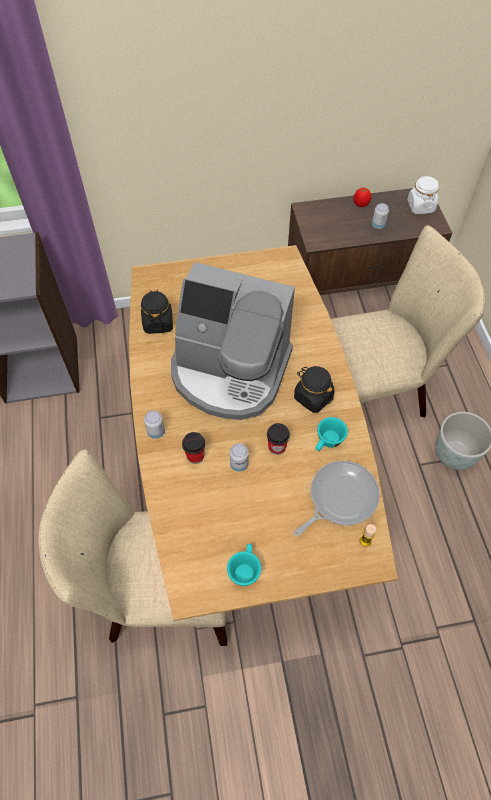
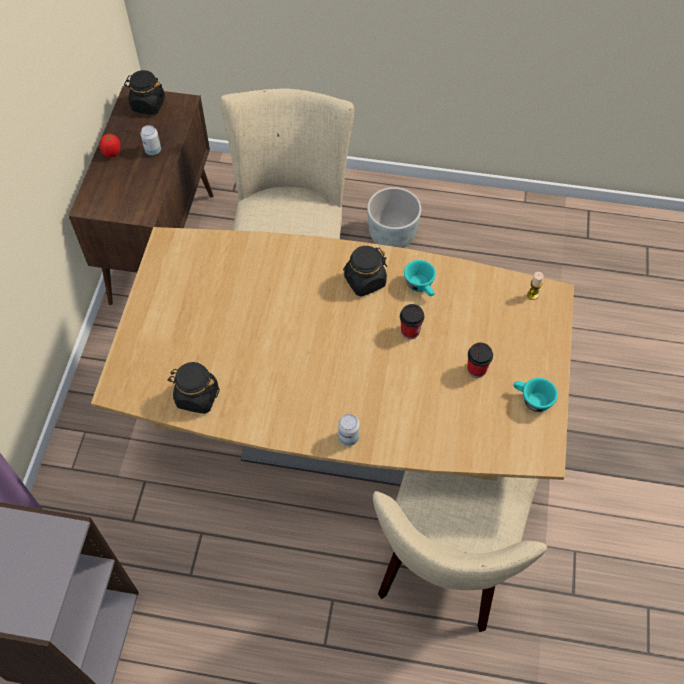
camera: 70 degrees left, 0 degrees up
(195, 455) = (392, 407): cup -> cup (476, 369)
(230, 371) = (300, 344): coffee machine -> none
(239, 464) = (417, 371): can -> none
(339, 498) = (484, 299): frying pan -> none
(420, 206) = (148, 104): white jar -> black jar

